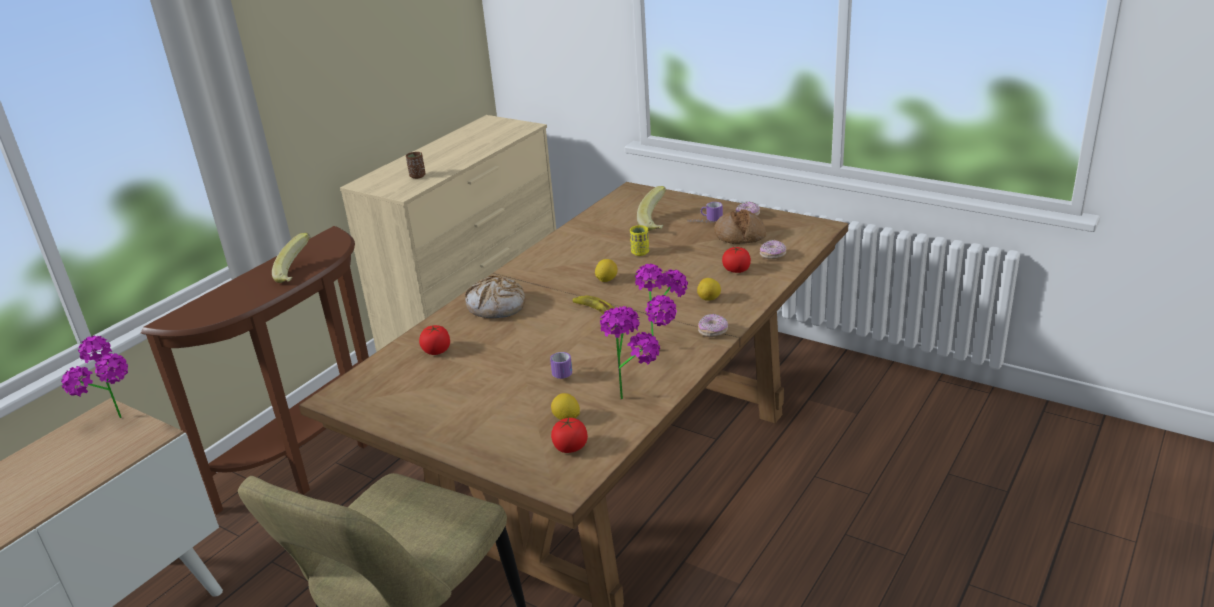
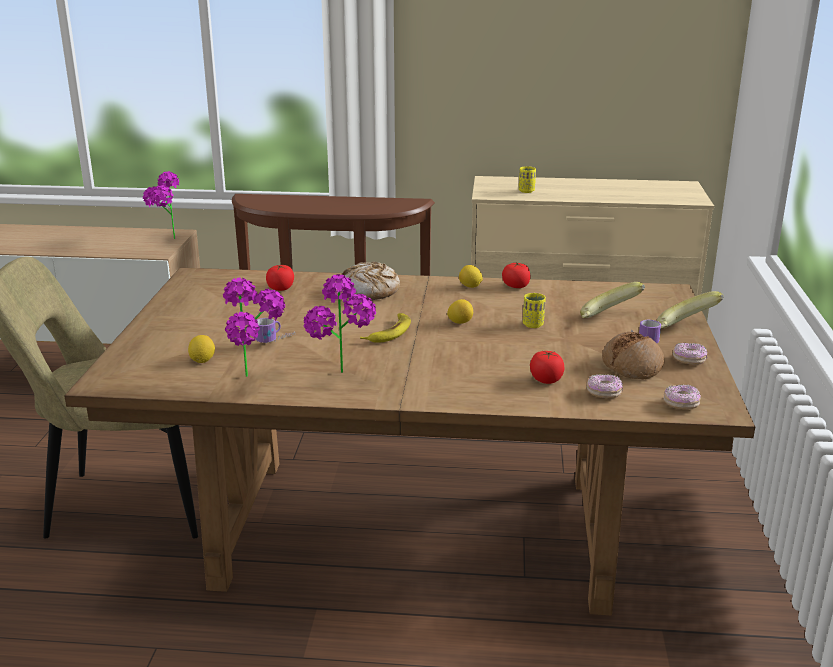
camera: 60 degrees right, 5 degrees down
(297, 274) = (341, 209): banana -> banana (686, 329)
(417, 176) = (526, 191): brown cup -> yellow cup
(570, 447) = (159, 372): tomato -> tomato (516, 286)
(709, 299) = (466, 378): lemon -> lemon (470, 286)
(713, 332) = (398, 394): donut -> donut (681, 405)

